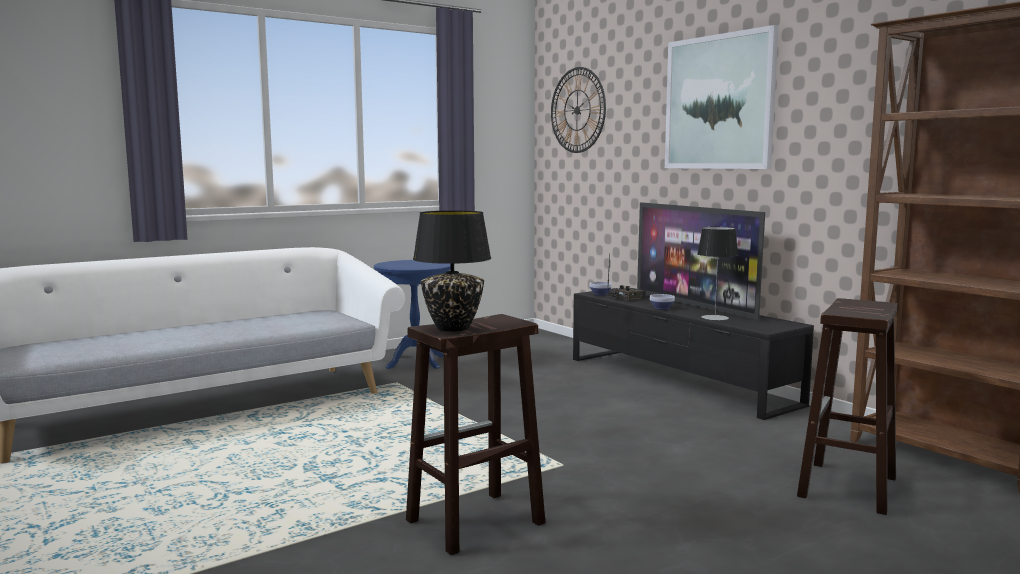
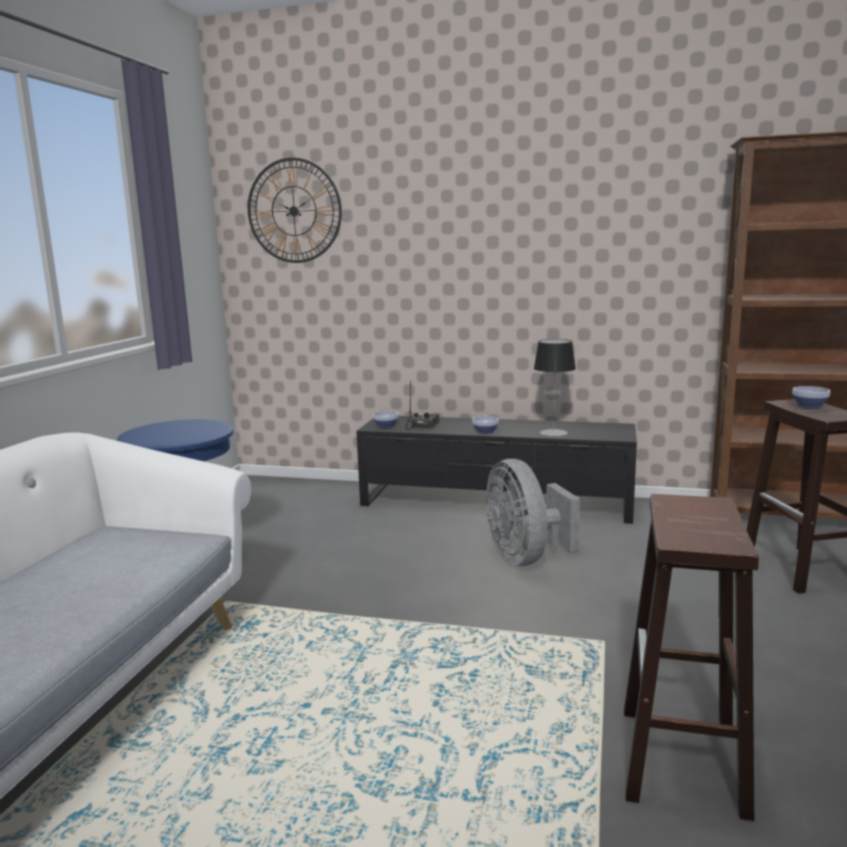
camera: 40 degrees left, 5 degrees up
(454, 328) = (709, 533): black table lamp -> none
(620, 414) = (526, 558): none -> grey fan
(695, 305) = (501, 422): television -> none
(719, 102) = (508, 206): picture -> none
(862, 305) = (808, 406): none -> bowl

